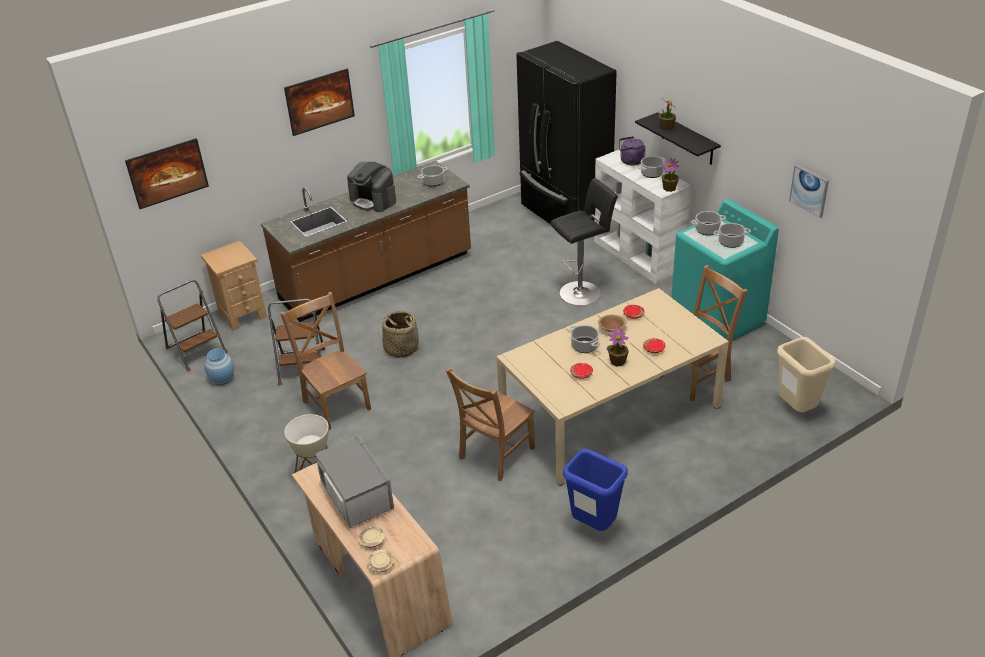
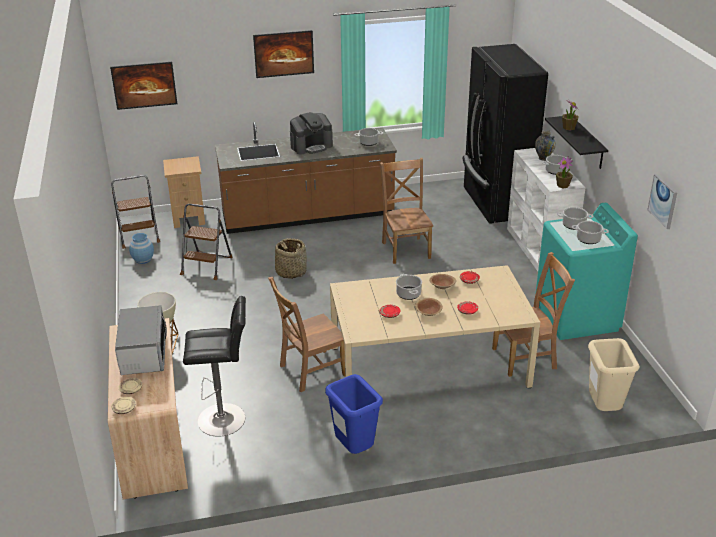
camera: 20 degrees right, 5 degrees down
(336, 403) = (213, 299): brown chair -> brown chair (406, 249)
(373, 200) = (311, 146): coffee machine -> coffee machine turned 90 degrees counterclockwise
(583, 292) = (470, 265): black stool -> black stool (225, 419)
(617, 361) = (428, 312): potted plant -> brown bowl
(630, 161) = (543, 158): purple kettle -> vase

